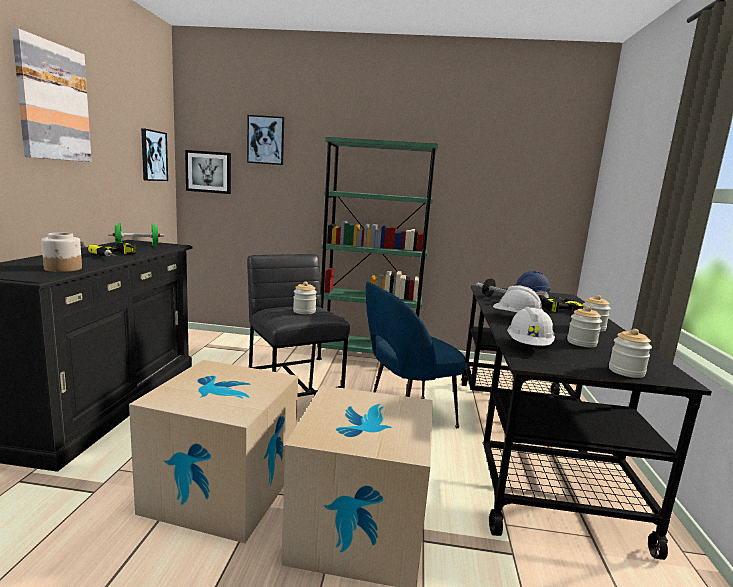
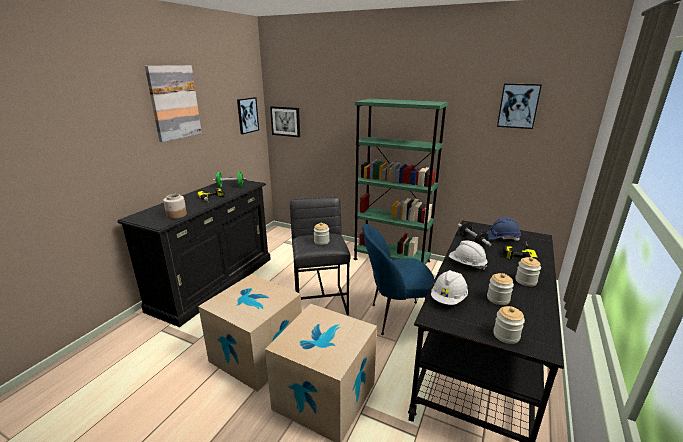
camera: 20 degrees right, 10 degrees up
(266, 140) = (321, 98): picture -> picture (518, 106)

